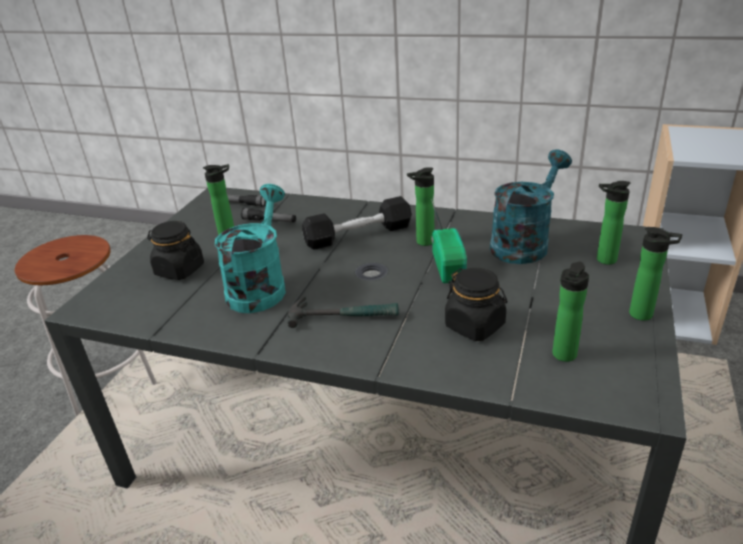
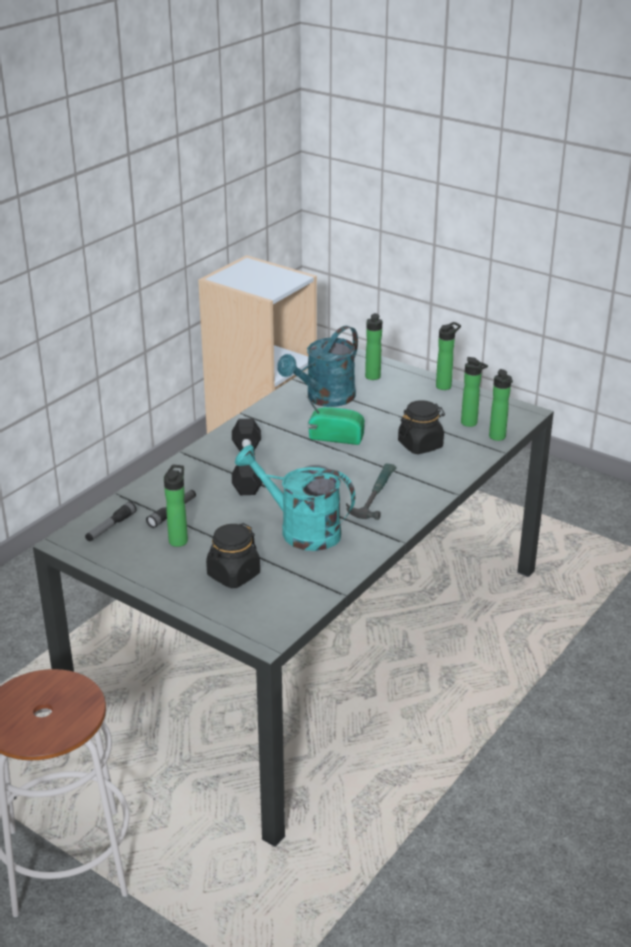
camera: 75 degrees left, 0 degrees up
(422, 242) = (287, 440): bottle -> bottle (498, 438)
(524, 243) = (324, 399): turquoise watering can -> turquoise watering can turned 105 degrees counterclockwise

